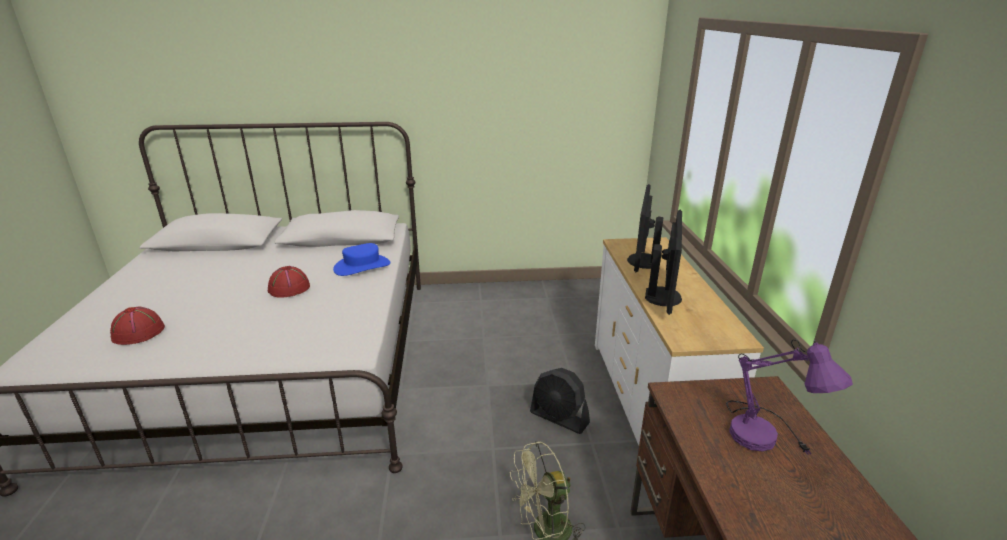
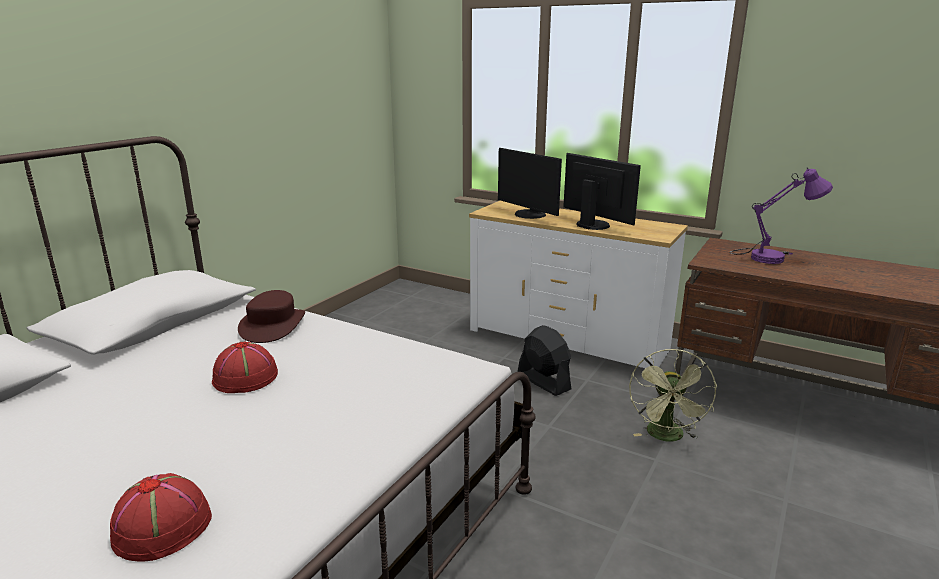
camera: 55 degrees left, 5 degrees down
(362, 266) = (272, 325): blue hat -> brown hat
(559, 418) = (543, 381): black fan -> black fan turned 105 degrees counterclockwise

